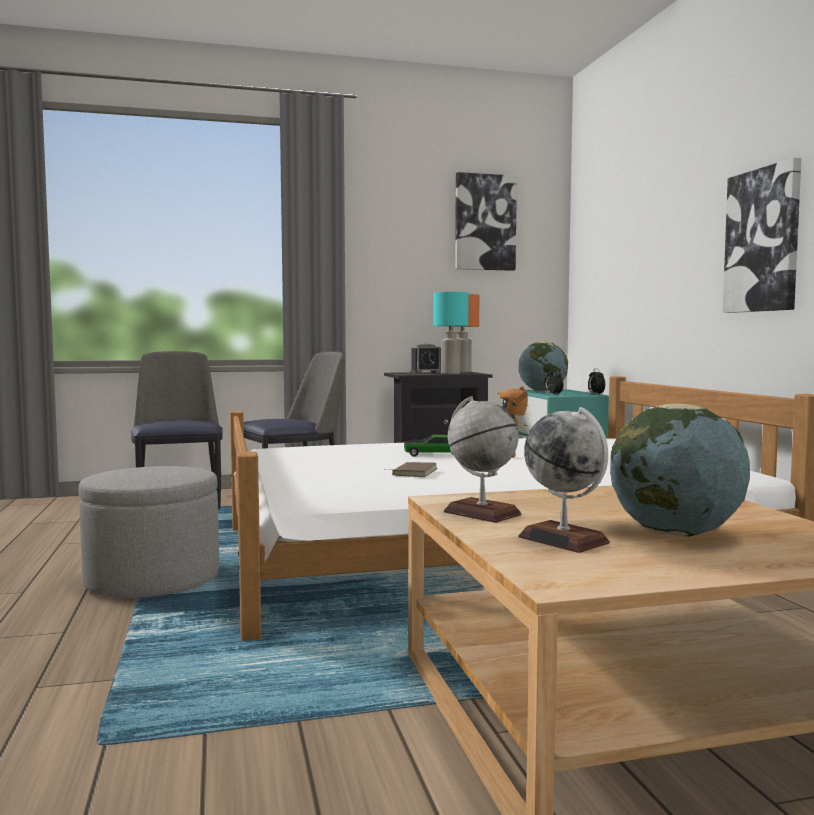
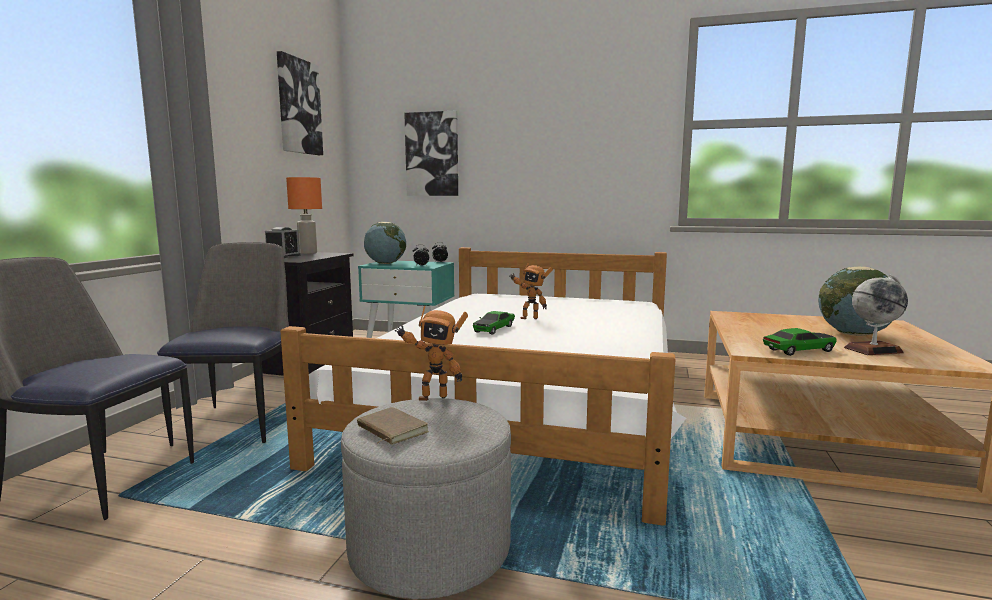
camera: 60 degrees left, 5 degrees up
(201, 467) = (432, 397): none -> toy robot
(413, 472) = (568, 345): brown book -> brown book (390, 430)
(450, 374) = (322, 256): turquoise table lamp -> none
(481, 513) = (798, 350): globe -> toy car
(763, 240) = (587, 157): picture -> picture (432, 154)

